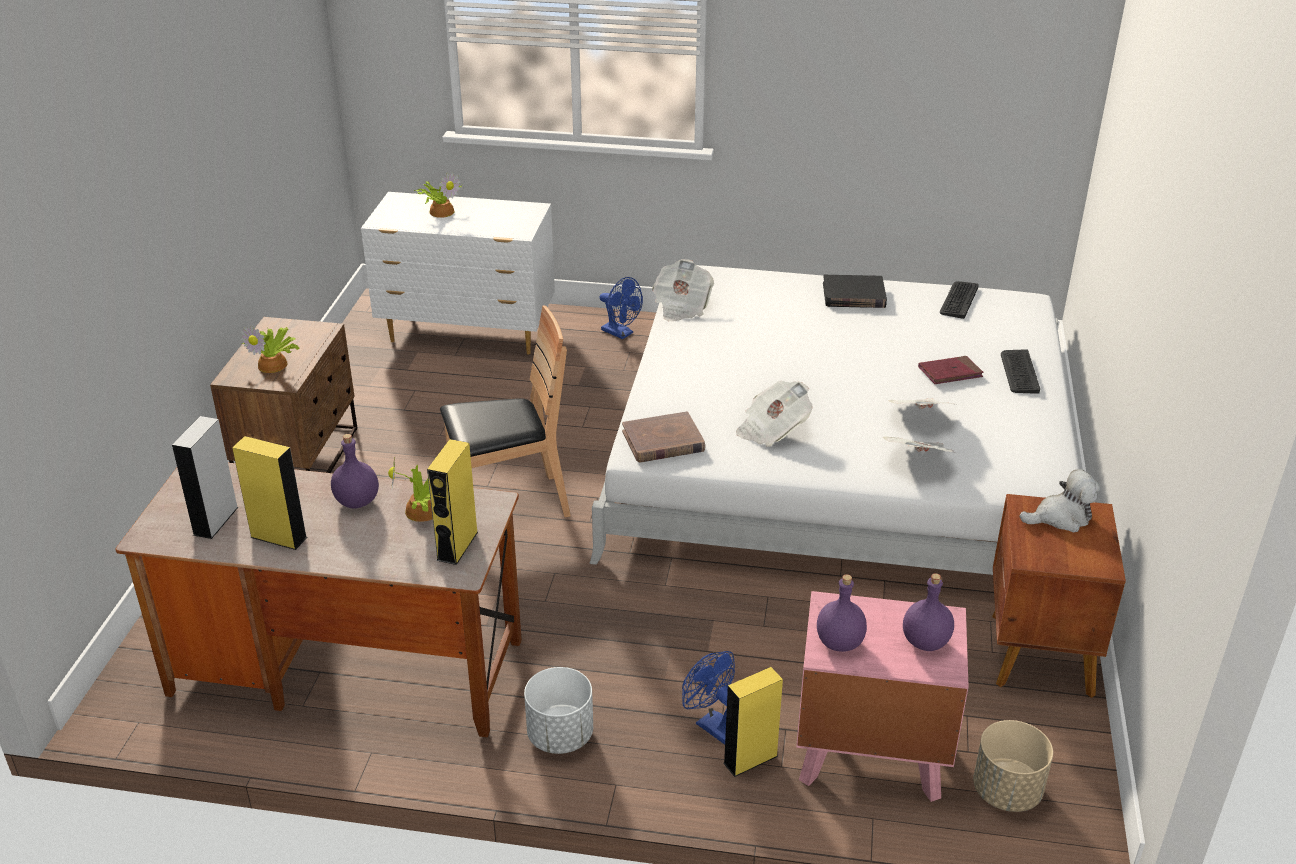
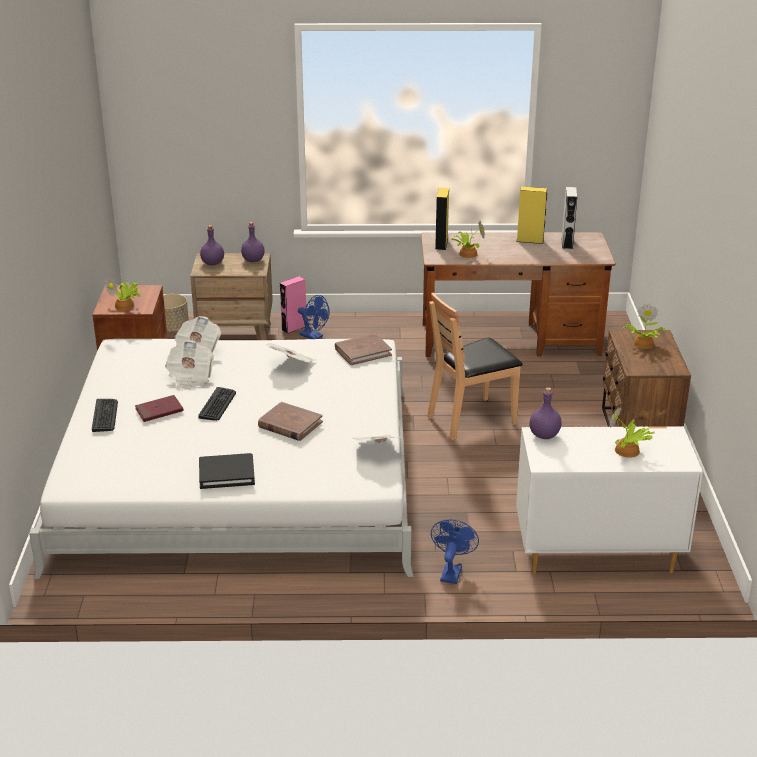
camera: 170 degrees right, 5 degrees down
(357, 501) = (505, 254): purple bottle -> purple bottle (544, 435)
(560, 736) = (388, 327): white planter -> none
(621, 333) = (451, 571): blue fan -> blue fan turned 75 degrees clockwise
(750, 759) = (294, 328): yellow speaker -> pink speaker
(781, 339) = (290, 424): none -> brown book
(870, 753) = (236, 334): pink nightstand -> brown nightstand
(958, 300) = (130, 480): keyboard -> keyboard (217, 404)
(1060, 517) = (126, 305): plush toy -> potted plant

